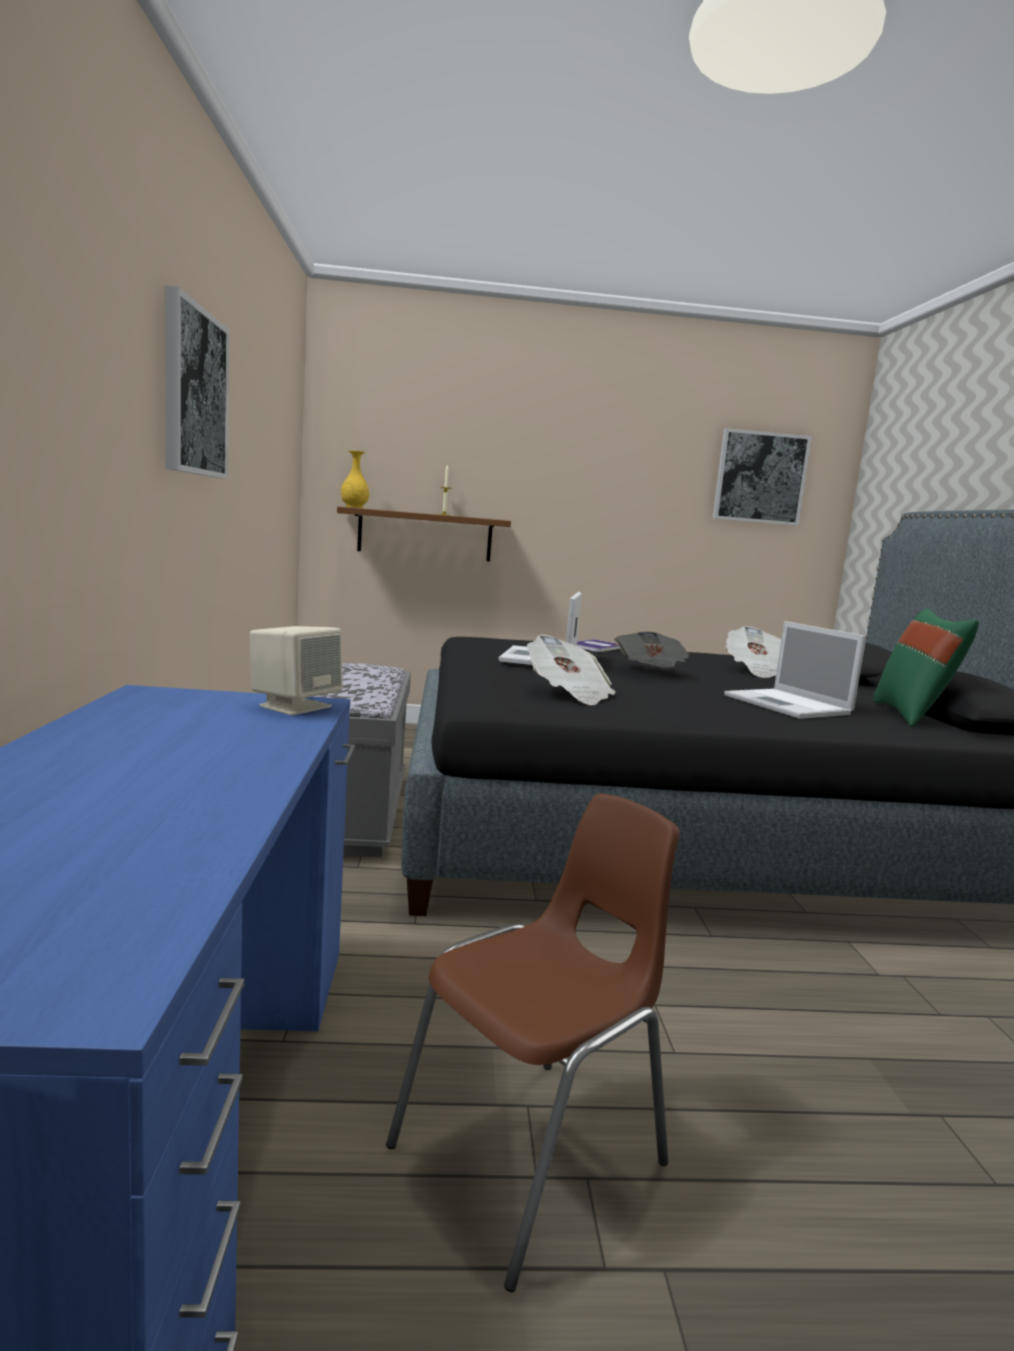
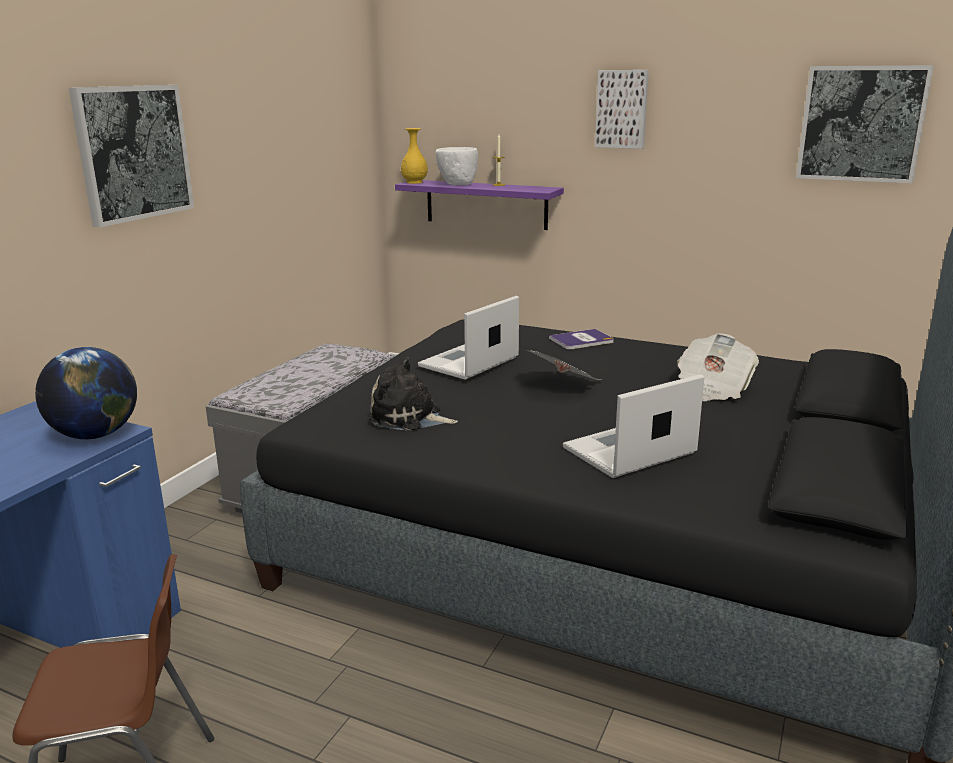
camera: 30 degrees right, 10 degrees up
(295, 706) = (95, 435): beige speaker -> globe
(404, 511) = (457, 185): none -> white bowl
(425, 535) = (486, 204): brown shelf -> purple shelf
(567, 451) = (622, 109): none -> picture
(568, 694) = (409, 418): newspaper -> plush toy
(789, 705) = (627, 452): laptop -> laptop turned 60 degrees clockwise
(912, 715) = (766, 482): green pillow -> none

